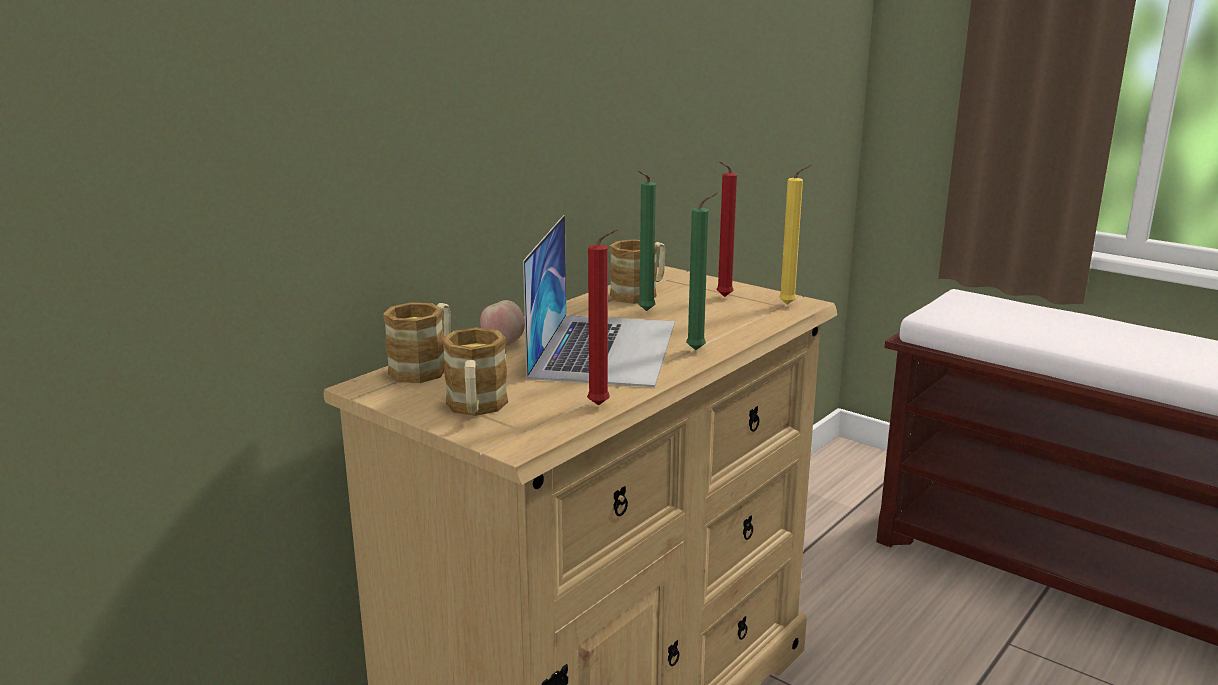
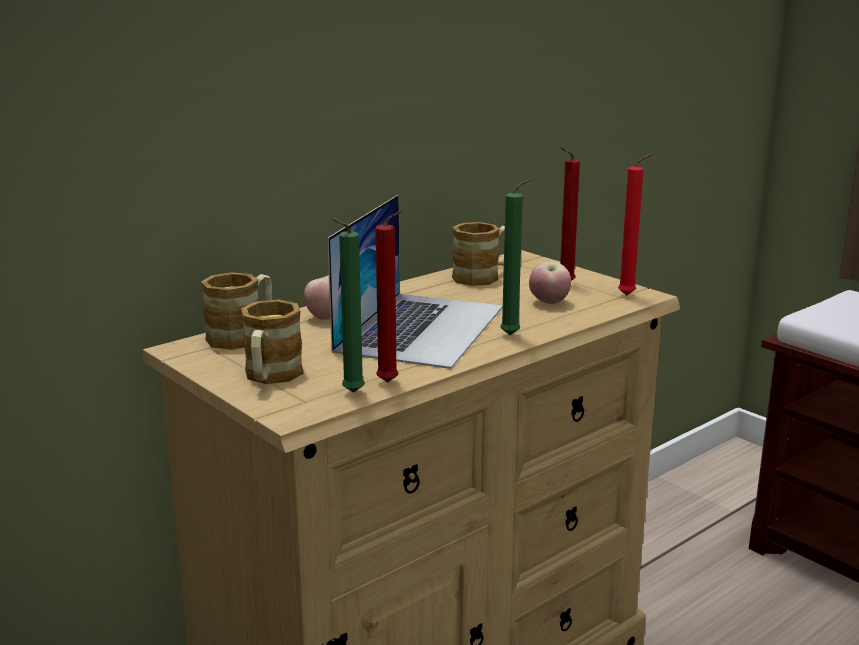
camera: 10 degrees right, 0 degrees up
(644, 311) = (478, 294): green candle -> green candle (350, 393)
(717, 316) = (549, 302): none -> apple
(790, 304) = (629, 295): yellow candle -> red candle

